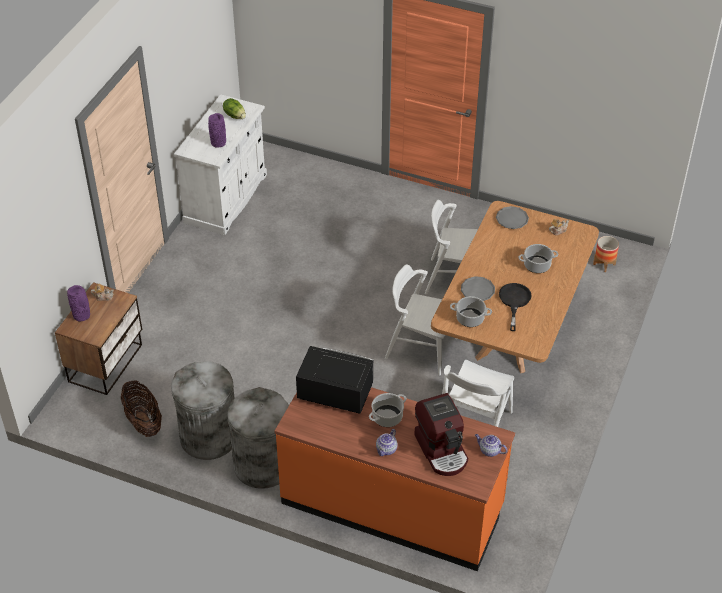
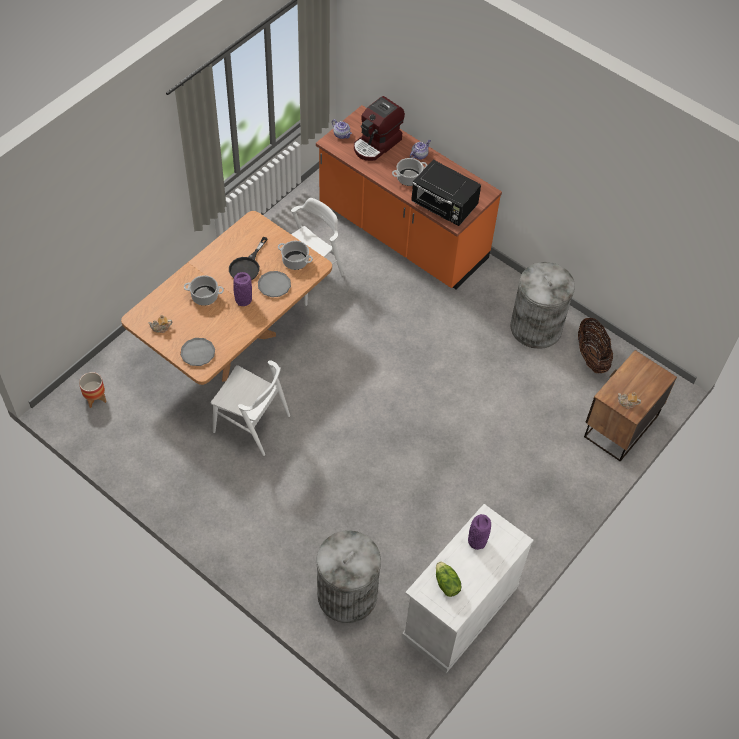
camera: 165 degrees left, 10 degrees up
(82, 315) = (649, 387): purple vase -> purple vase (243, 300)
(263, 464) = (495, 292): grey trash can -> grey trash can (347, 595)
(421, 348) = (320, 358): white chair -> none
(442, 450) = (377, 144): coffee machine -> coffee machine turned 135 degrees counterclockwise

